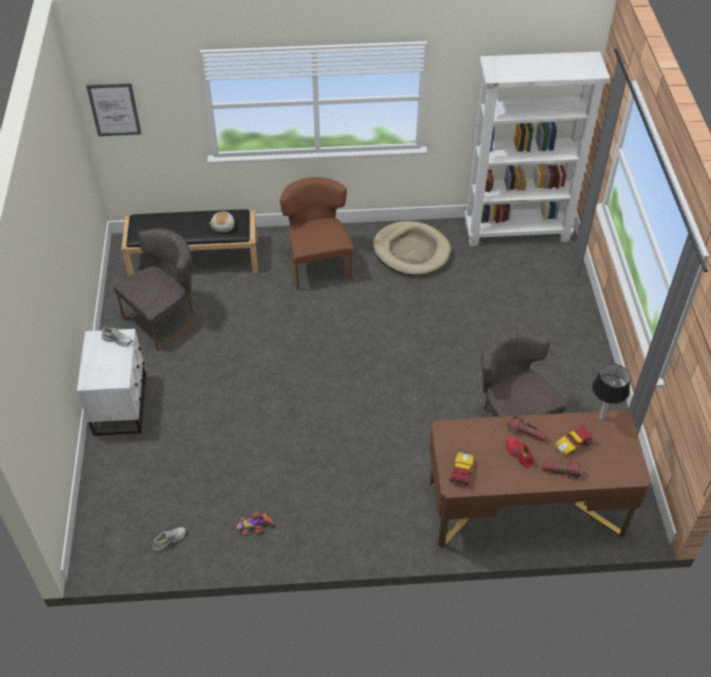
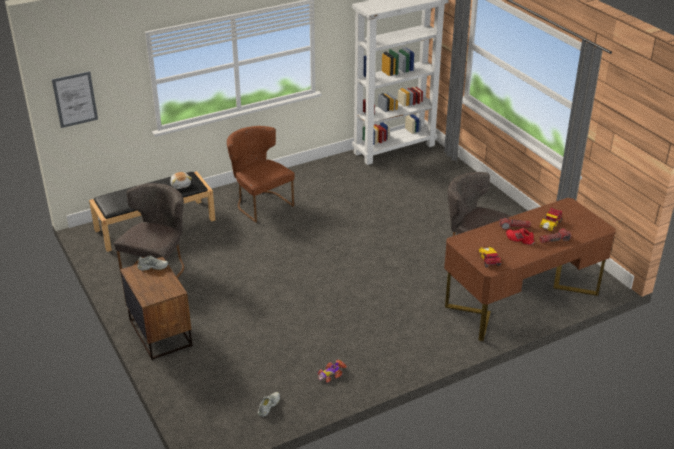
camera: 25 degrees left, 15 degrees down
(121, 404) = (161, 333): white nightstand -> brown nightstand
(411, 251) = (326, 178): beige dog bed -> none
(601, 417) = (556, 205): table lamp -> none

